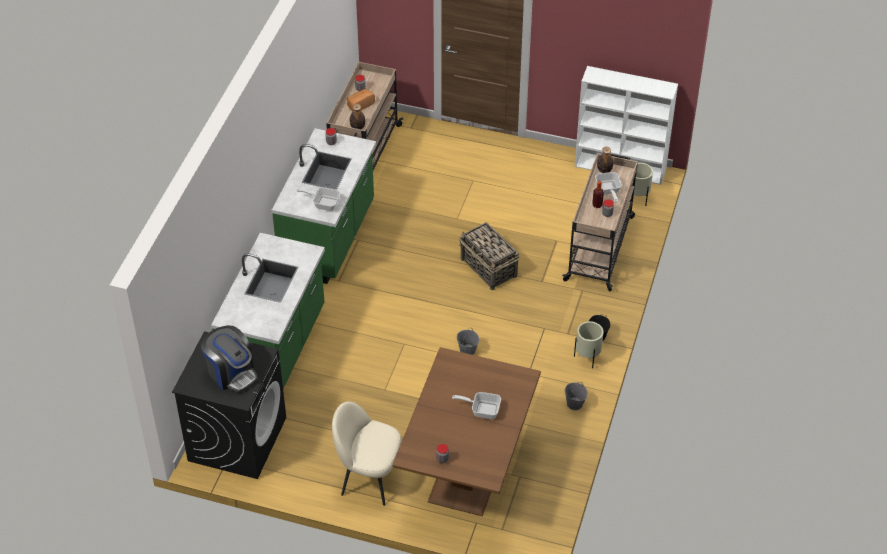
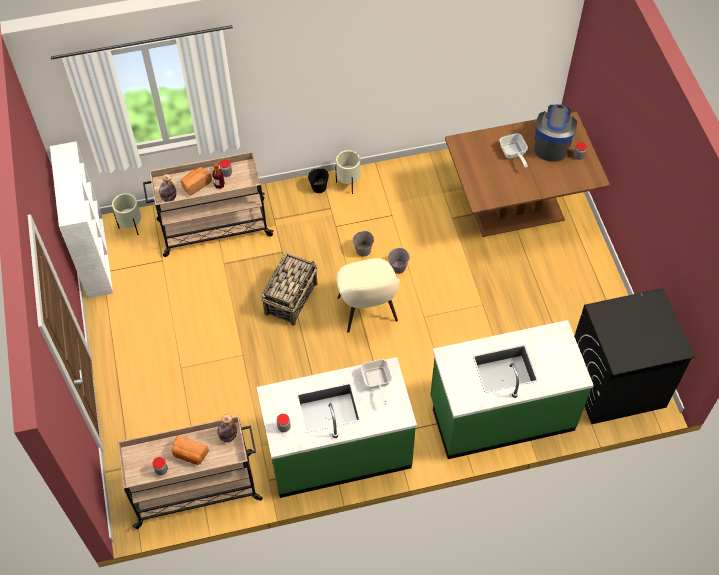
camera: 120 degrees left, 10 degrees up
(231, 372) = (637, 323): coffee machine -> coffee machine (551, 144)
(369, 477) = (574, 268): beige chair -> beige chair (367, 311)
(575, 404) = (401, 172): grey bucket -> grey bucket (363, 250)
(608, 191) = (196, 184): frying pan -> bread

